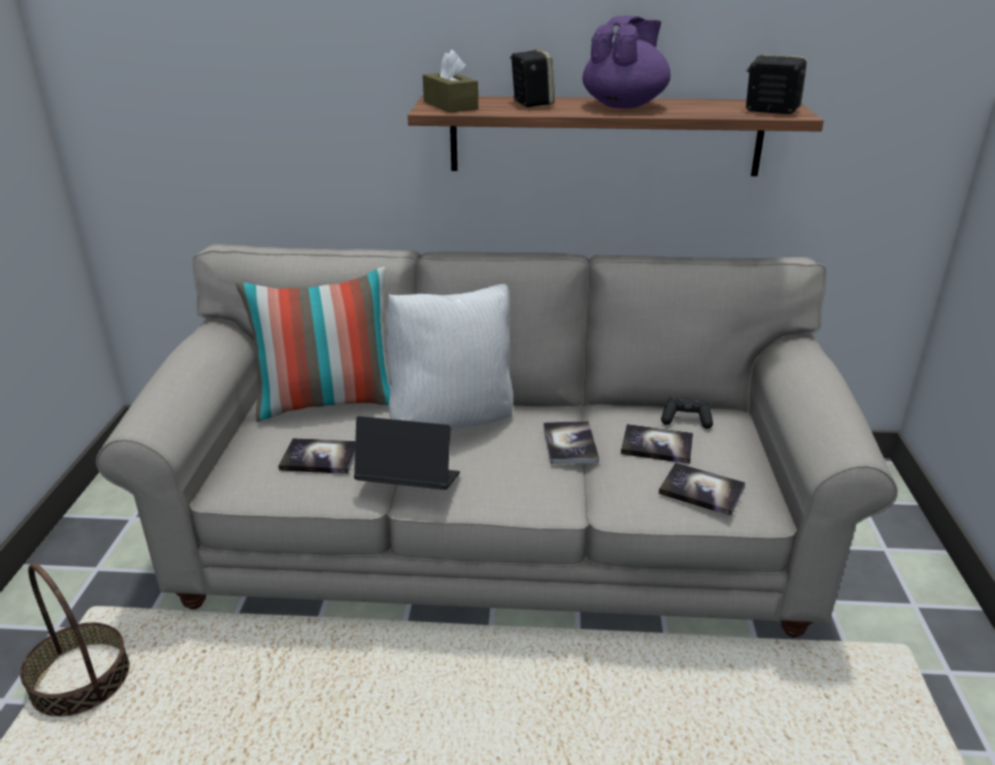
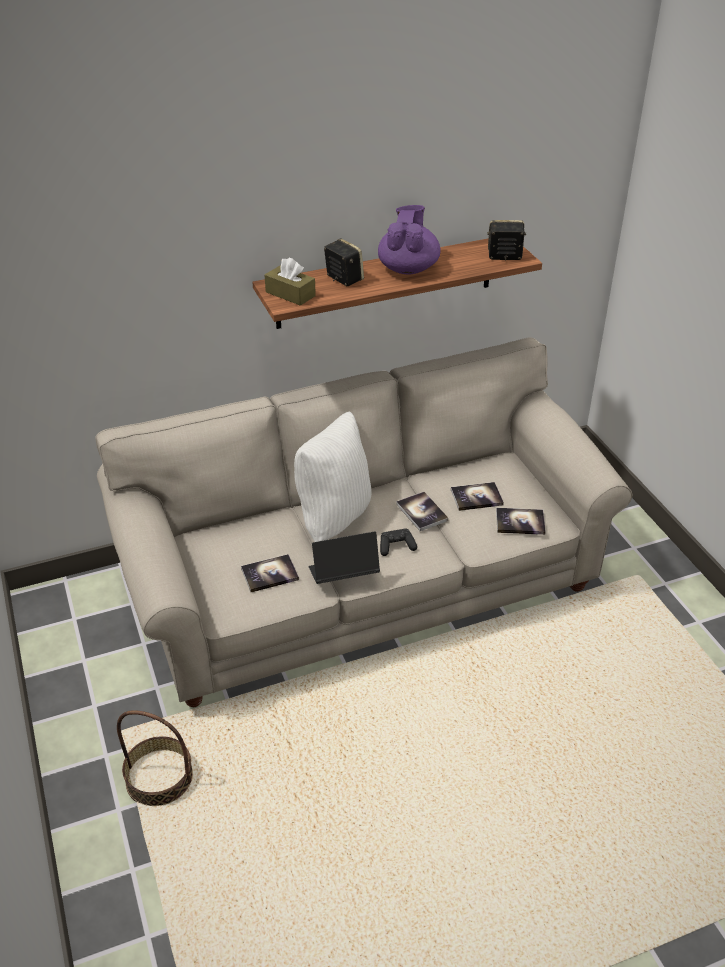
camera: 25 degrees left, 10 degrees up
(328, 403) = (236, 529): pillow -> none
(686, 420) = (483, 472): black game controller -> black game controller (396, 547)

